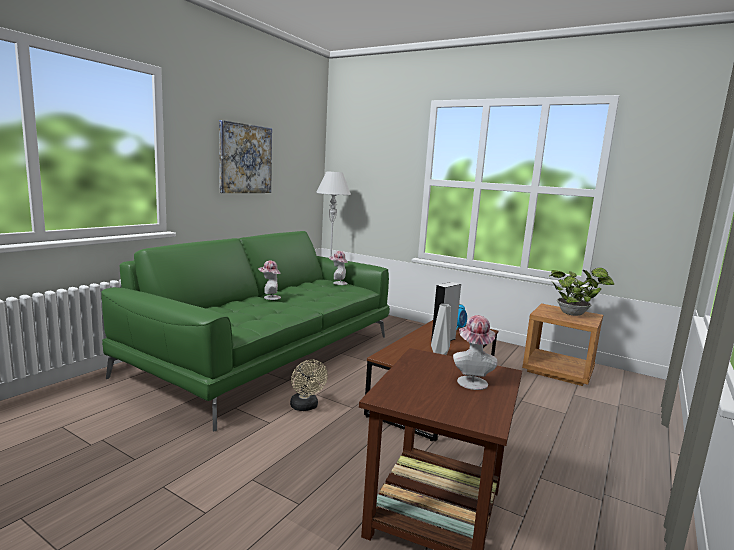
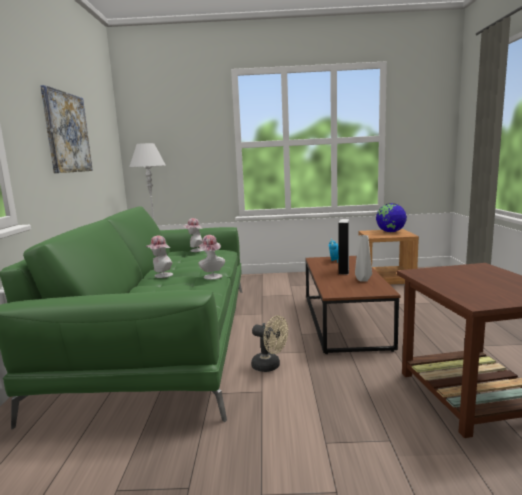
camera: 30 degrees left, 0 degrees up
(471, 381) = (484, 276): hat -> hat (211, 276)
(574, 314) = (390, 232): potted plant -> globe

